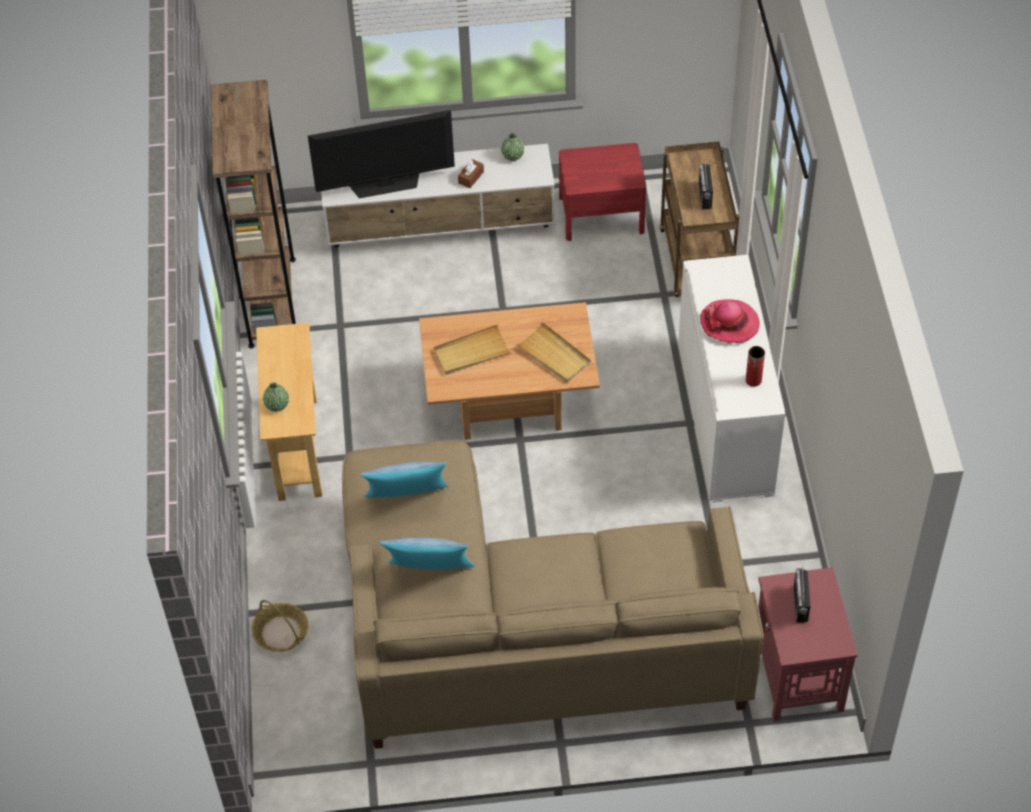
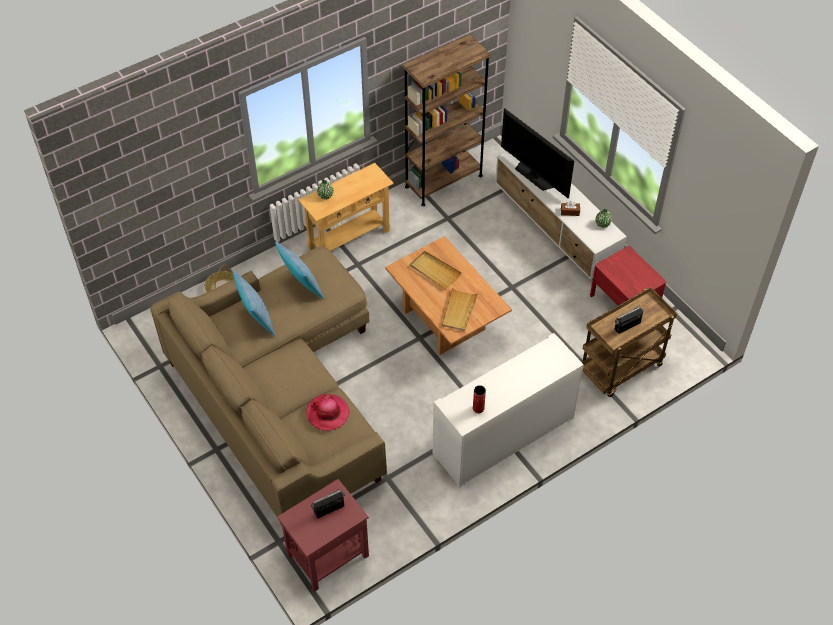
camera: 60 degrees right, 0 degrees up
(729, 323) = (517, 377): hat -> hat (327, 413)

